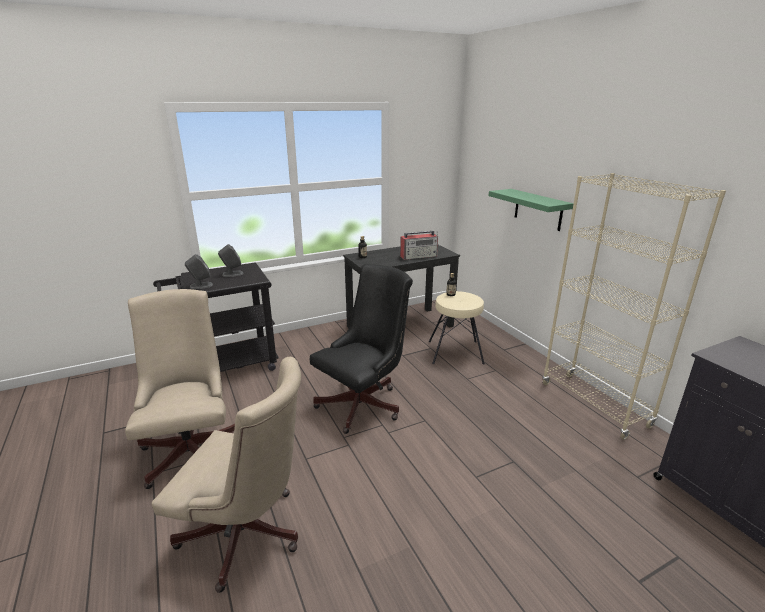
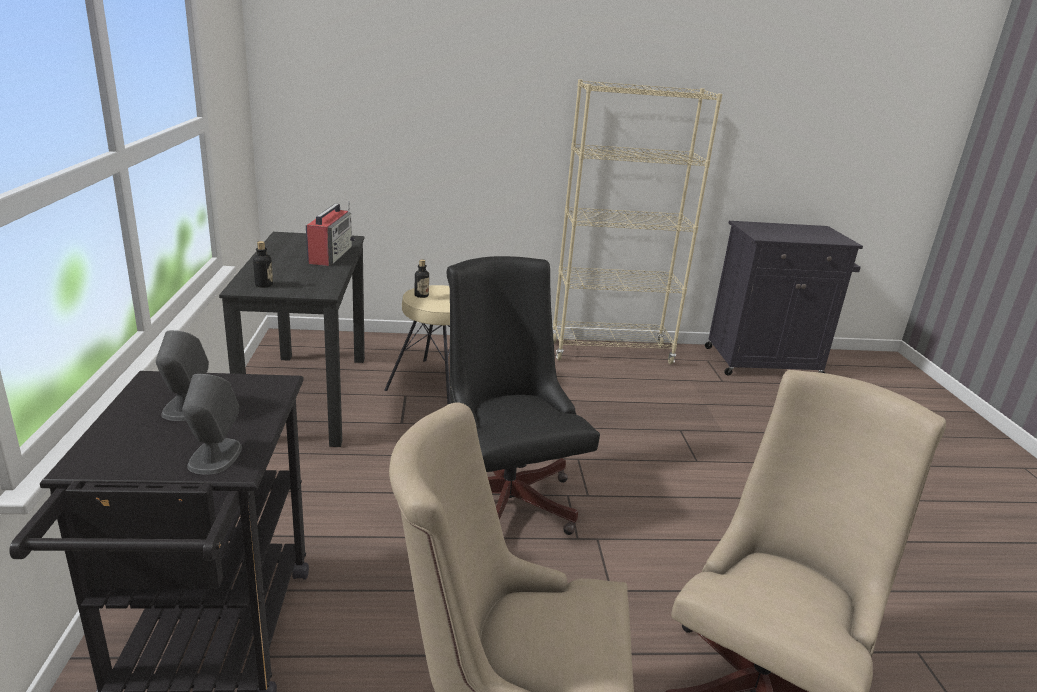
camera: 70 degrees left, 0 degrees up
(538, 209) = (459, 140): green shelf -> none

